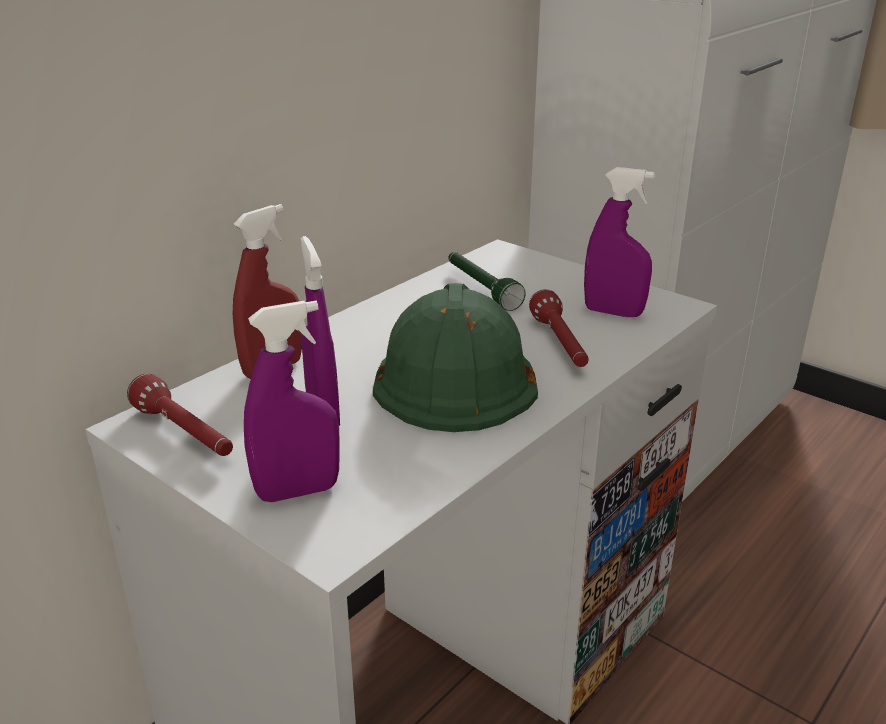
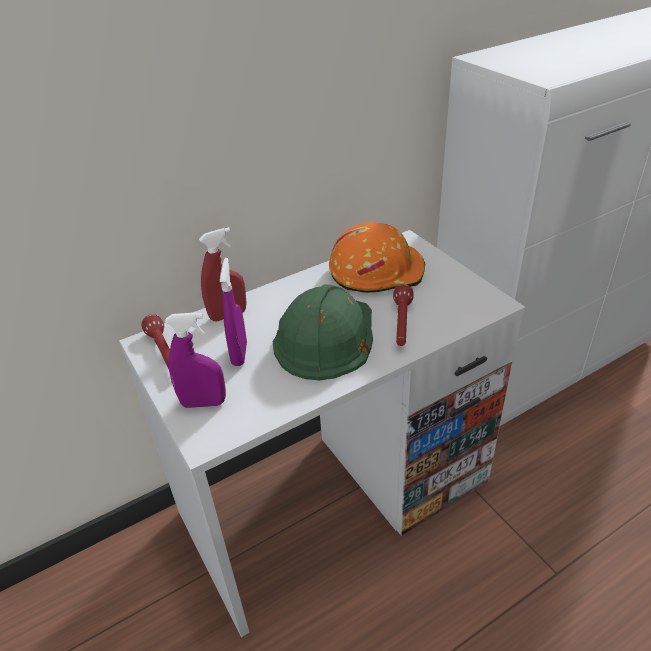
camera: 20 degrees right, 10 degrees up
(481, 289) = (376, 271): green flashlight -> orange hard hat
(613, 312) = (450, 303): purple spray bottle -> none

